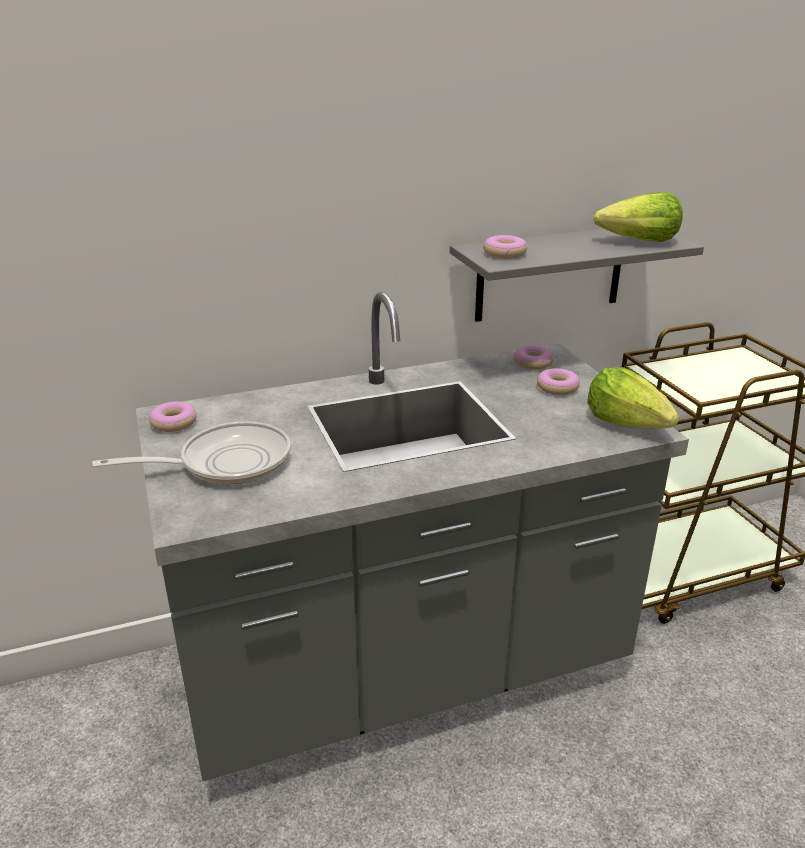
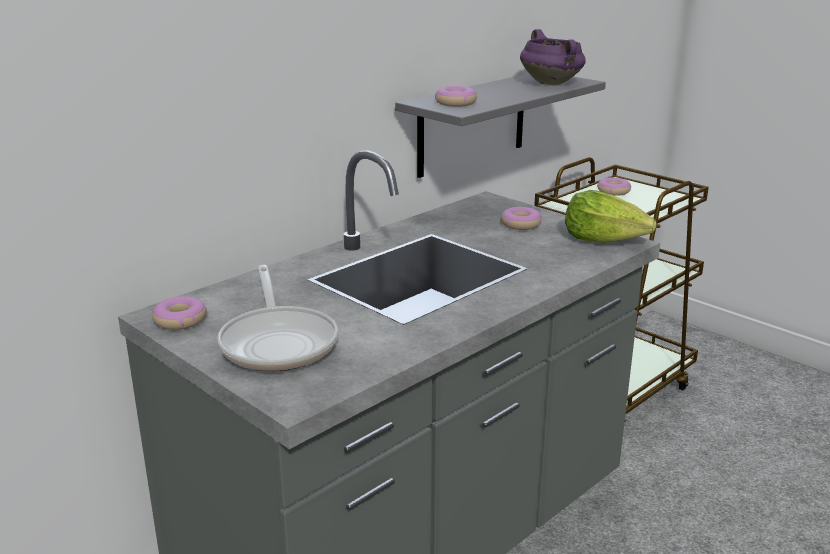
camera: 25 degrees left, 5 degrees down
(226, 463) = (278, 342): frying pan -> frying pan turned 120 degrees clockwise
(532, 363) = (480, 209): donut -> donut (613, 191)
(639, 242) = (552, 83): lettuce -> purple cooking pot

